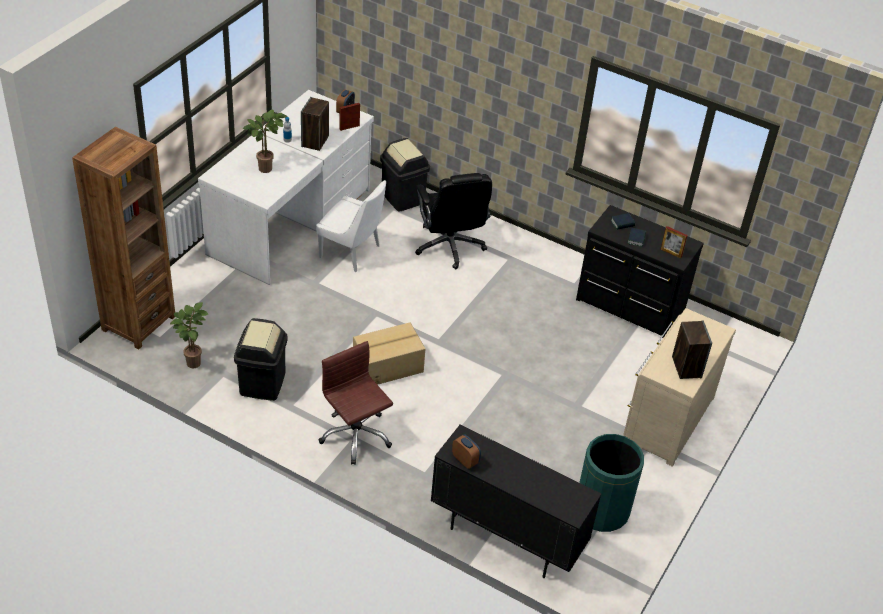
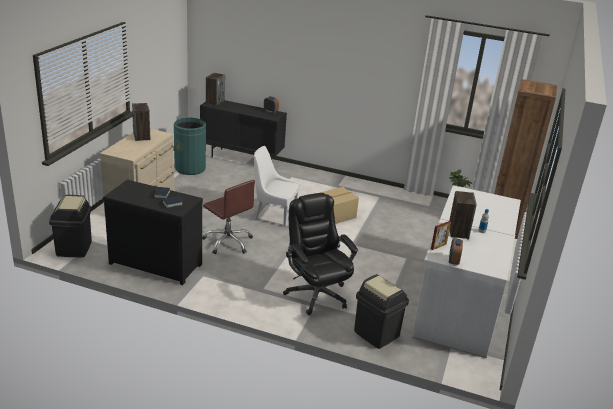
camera: 170 degrees right, 15 degrees down
(262, 383) = (404, 204): black trash can -> black trash can (74, 248)
(266, 167) = (478, 210): potted plant -> none
(352, 252) = (395, 281): white chair -> white chair (274, 214)
(355, 436) = (336, 187): brown office chair -> brown office chair (228, 242)
(571, 505) = (215, 102): none -> speaker
(671, 253) = (134, 188): picture frame -> none

